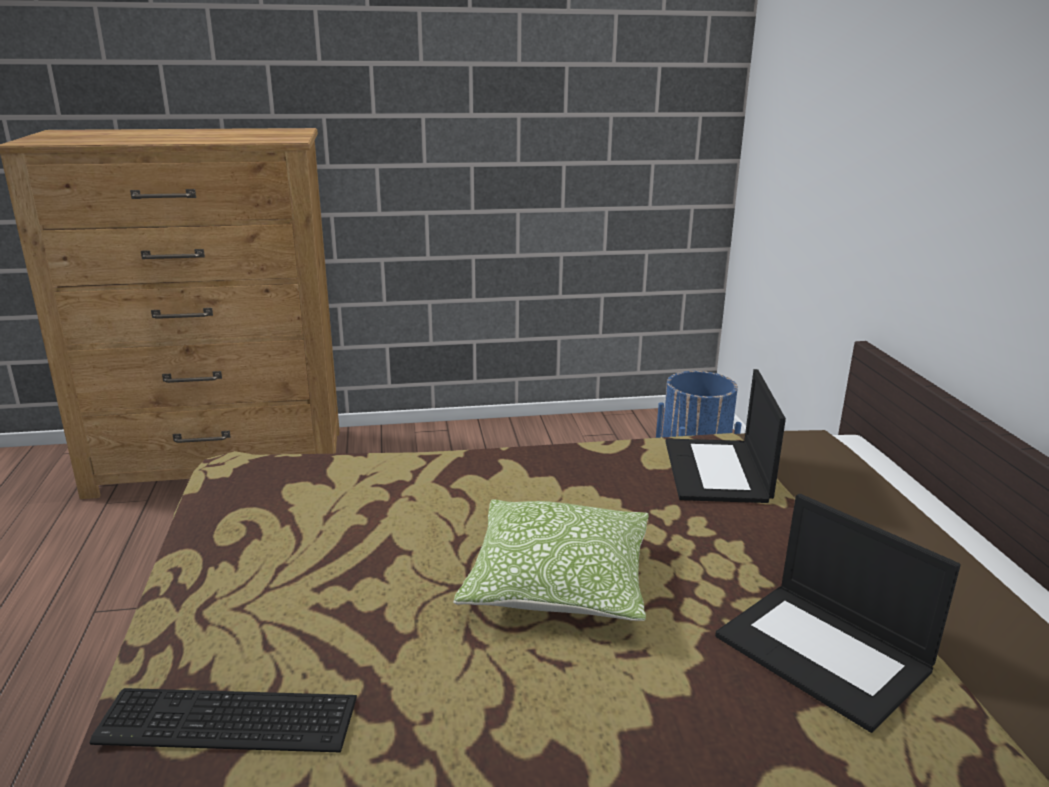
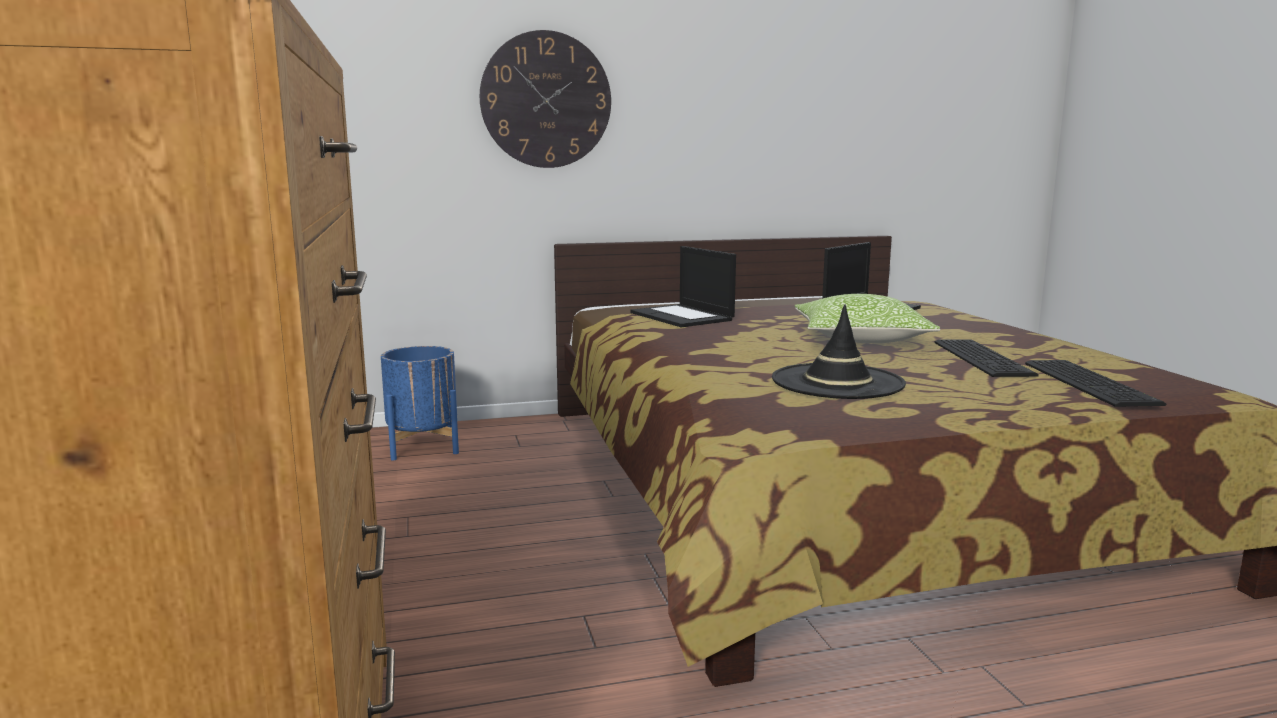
camera: 95 degrees left, 10 degrees down
(342, 519) = (837, 382): none -> black hat
(406, 665) = (984, 358): none -> keyboard
(718, 471) = (683, 316): laptop -> laptop turned 60 degrees clockwise
(901, 149) = (546, 100): none -> wall clock

